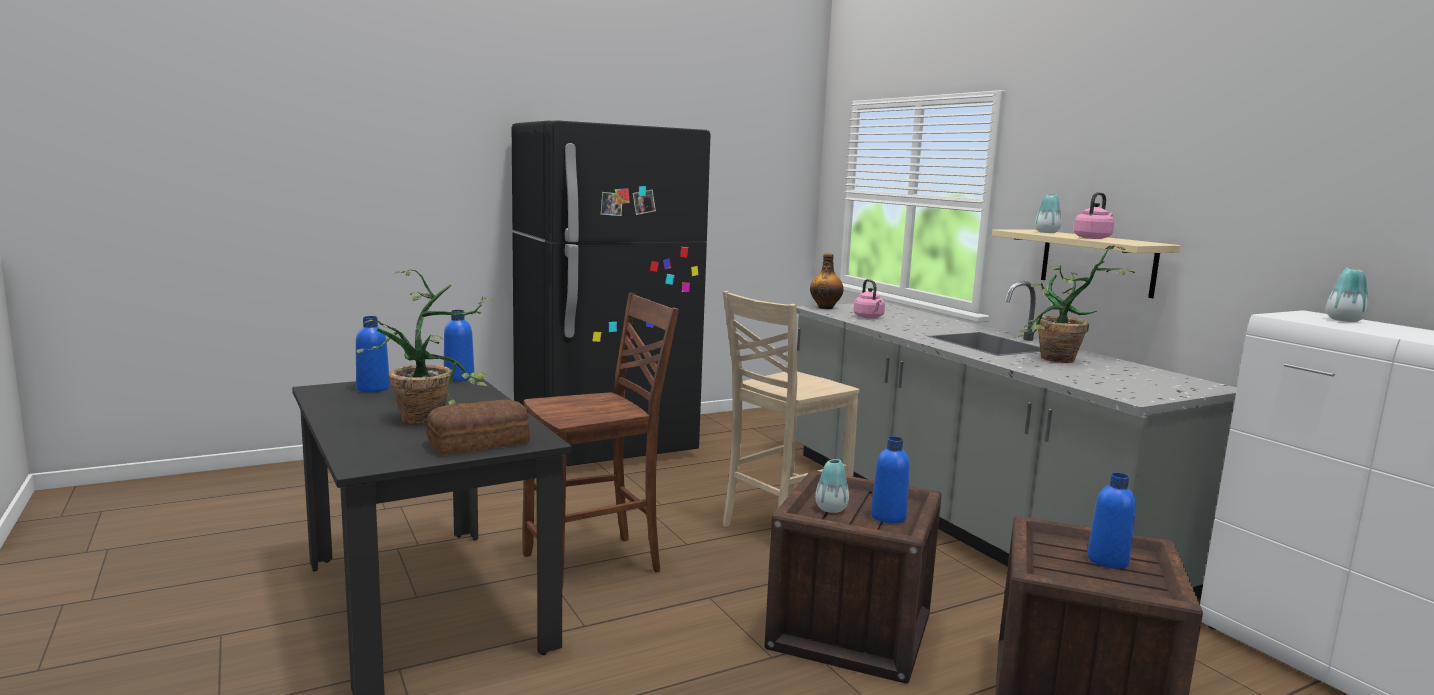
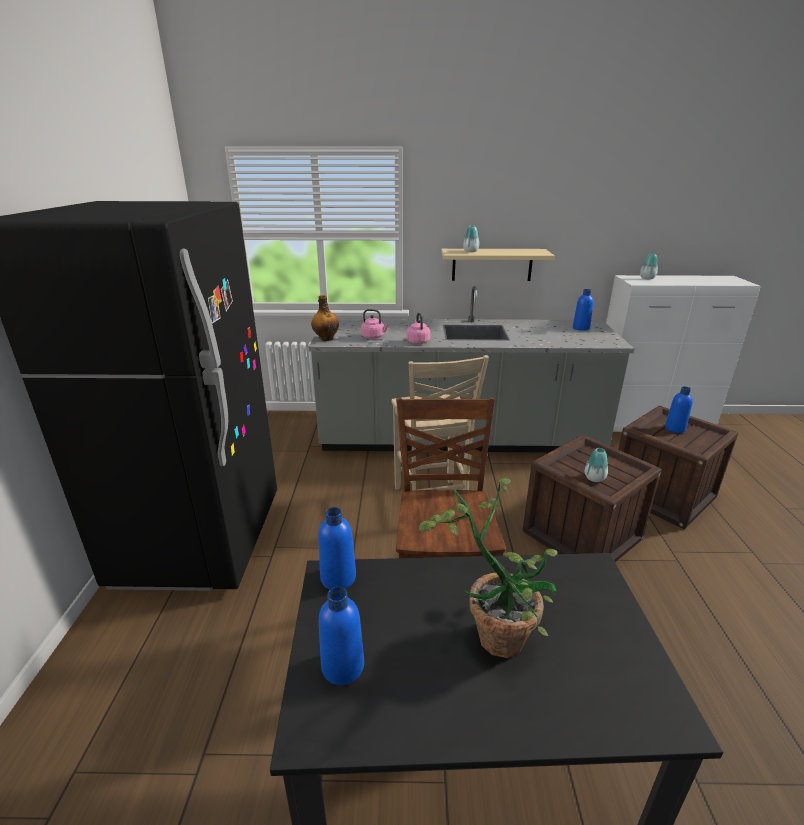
camera: 60 degrees left, 15 degrees up
(480, 443) = (599, 608): bread -> none
(888, 517) = (611, 464): blue bottle -> blue bottle (581, 328)
(1059, 361) = (530, 332): potted plant -> none
(1093, 238) = (509, 252): pink kettle -> pink kettle (417, 341)

